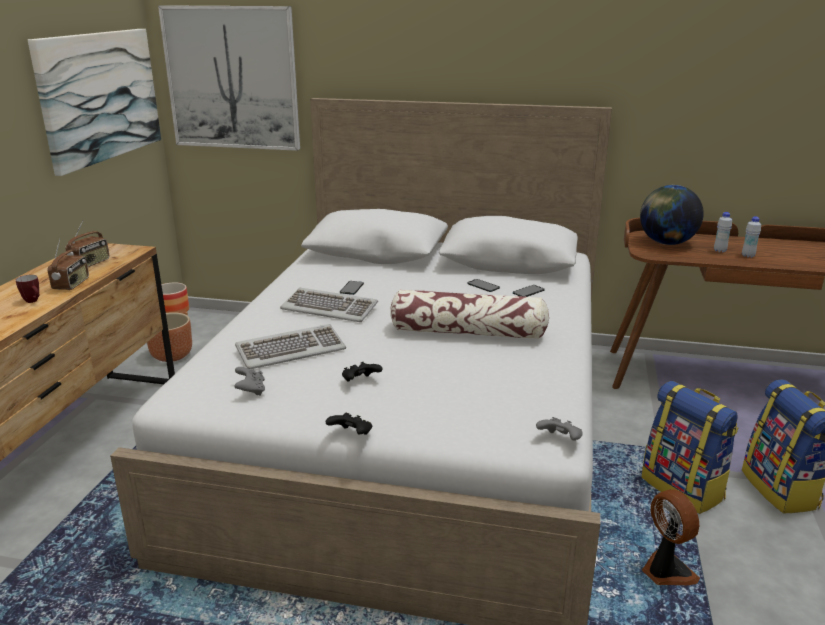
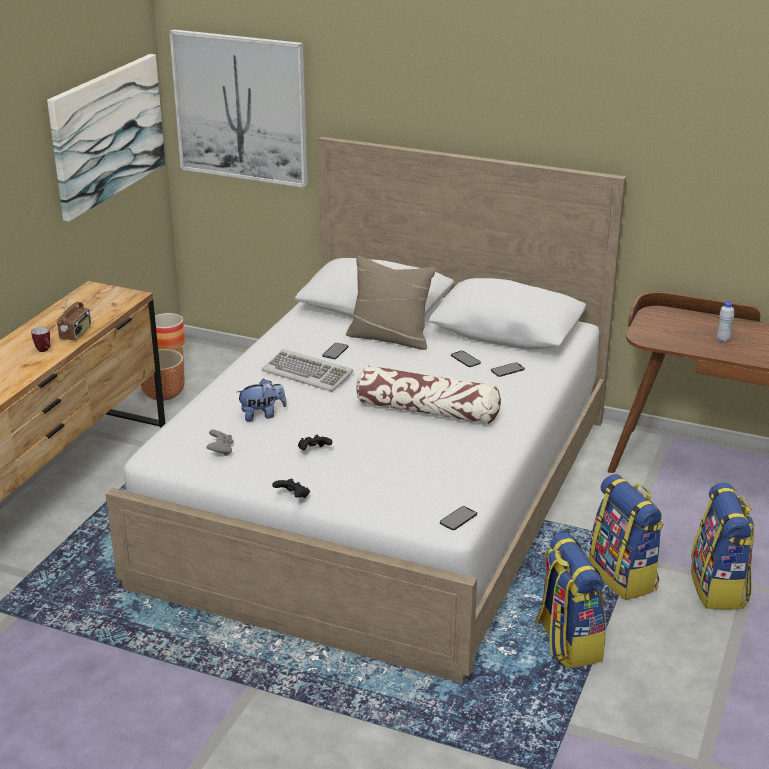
camera: 10 degrees right, 5 degrees up
(90, 263) = (92, 310): radio -> none
(291, 350) = (262, 415): keyboard -> plush toy
(401, 274) = (390, 338): none -> beige pillow
(560, 440) = (458, 518): grey game controller -> phone
(666, 243) = (673, 325): globe -> none
(666, 571) = (567, 642): fan -> backpack
(748, 256) = (748, 349): white bottle -> none

